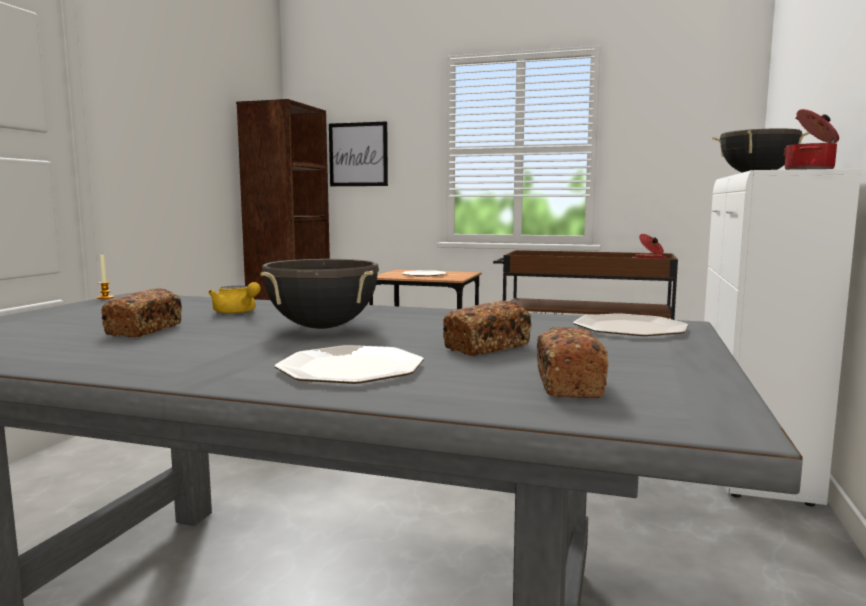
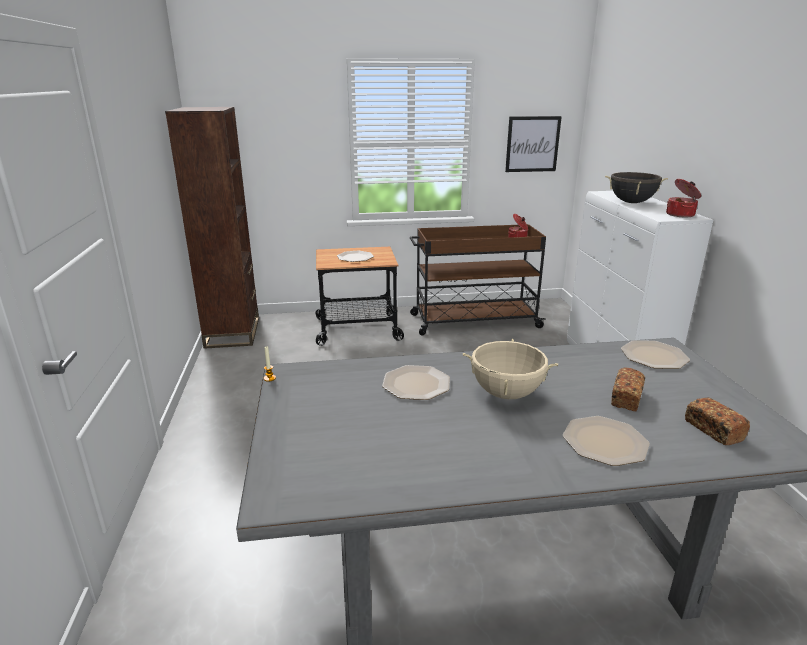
camera: 25 degrees left, 15 degrees up
(145, 330) = (409, 425): bread -> none
(237, 313) = (417, 383): yellow teapot -> plate
(322, 327) = (506, 394): black cooking pot -> beige cooking pot
(358, 154) = (266, 146): picture -> picture (532, 144)

